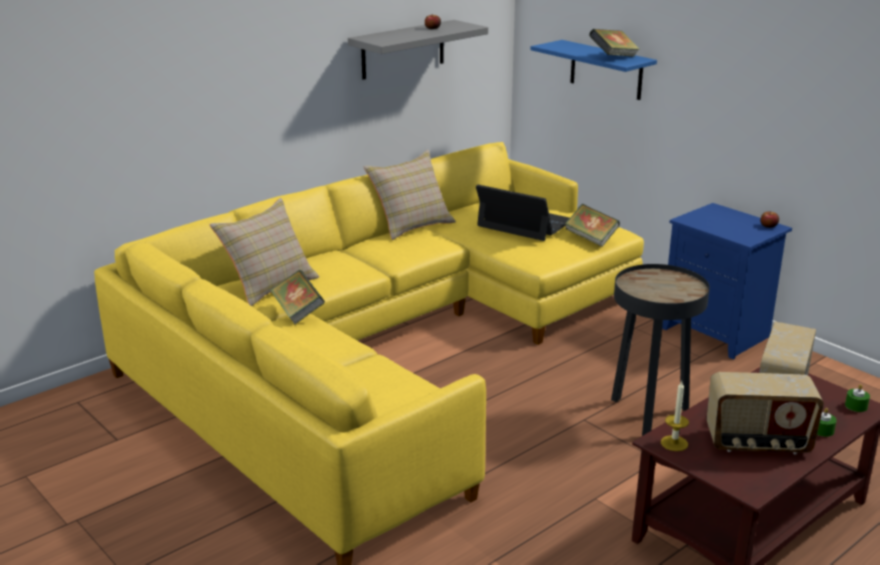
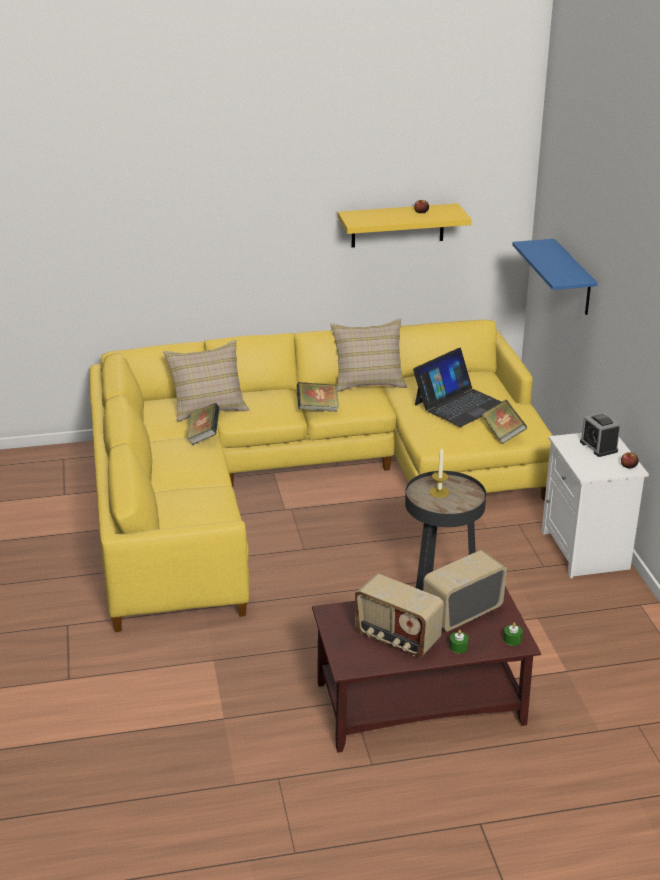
camera: 30 degrees right, 5 degrees up
(403, 49) = (397, 225): grey shelf -> yellow shelf
(525, 223) = (458, 404): laptop -> laptop turned 75 degrees clockwise
(613, 57) = (561, 271): book -> book (317, 408)
(674, 443) = (338, 617): candle -> candle (439, 492)
(718, 333) = (587, 551): blue nightstand -> white nightstand
(722, 217) = (598, 446): none -> alarm clock

